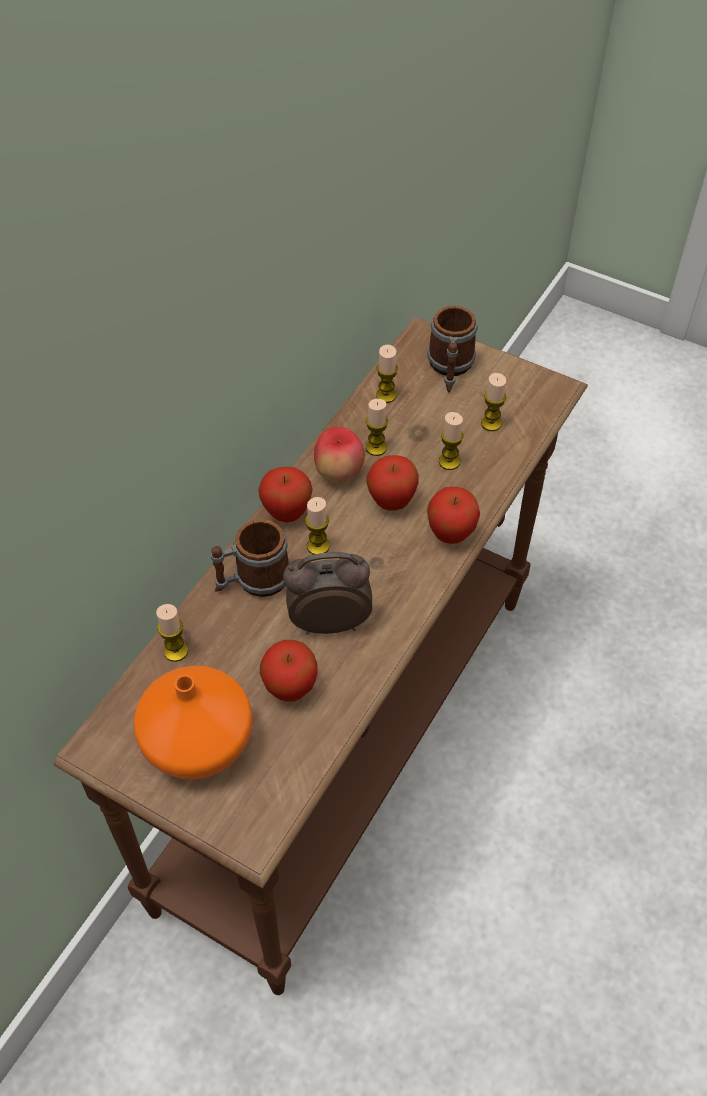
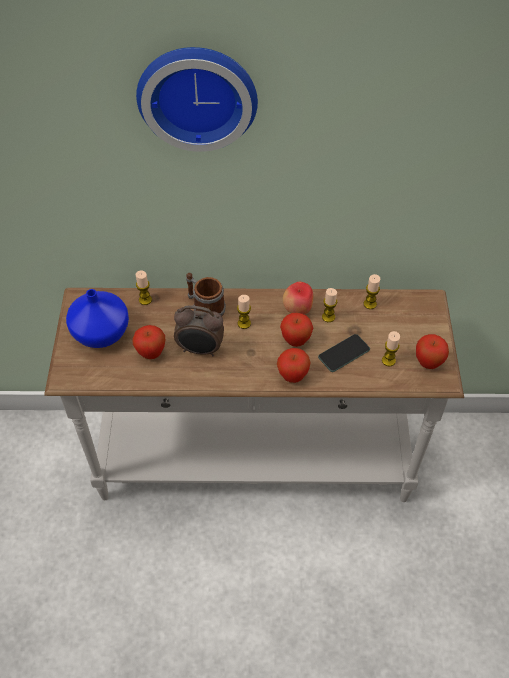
camera: 60 degrees right, 0 degrees up
(146, 227) = (197, 94): none -> wall clock
(200, 744) = (101, 334): orange vase -> blue vase
(287, 513) = (255, 301): apple -> apple (428, 362)
(329, 621) = (200, 350): alarm clock -> alarm clock turned 135 degrees clockwise
(353, 748) = (254, 463): brown console table -> white console table
(449, 462) = (344, 353): candle -> phone
(450, 368) = (415, 323): mug -> none

